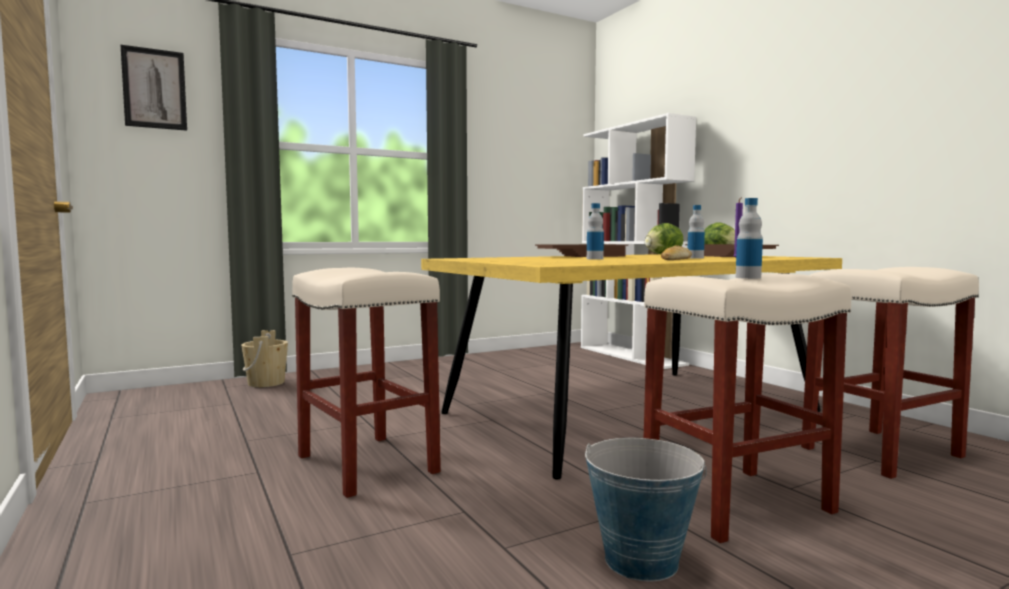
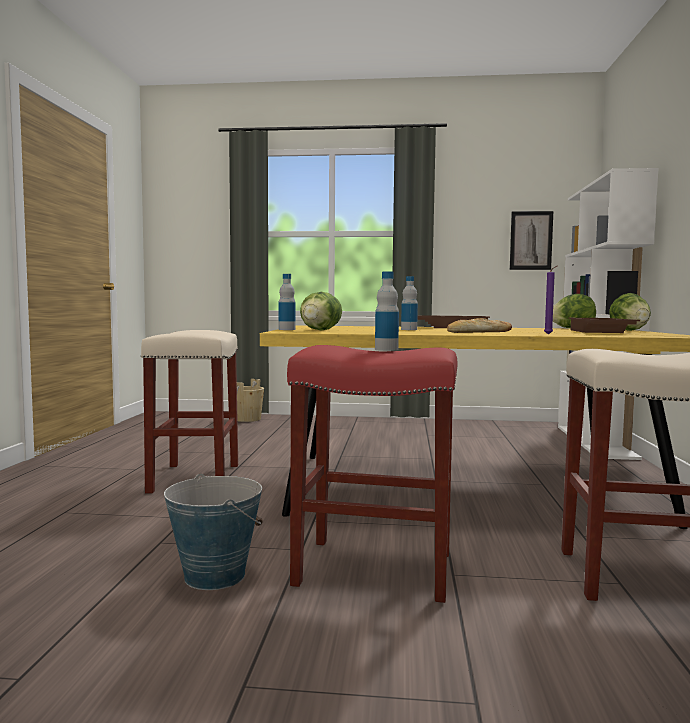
camera: 35 degrees right, 0 degrees up
(154, 89) = (192, 200): picture -> picture (531, 240)
(548, 262) = (320, 330): none -> lettuce
(695, 258) = (524, 332): bottle -> bottle (287, 329)
(735, 504) = (372, 569): beige stool -> red stool

